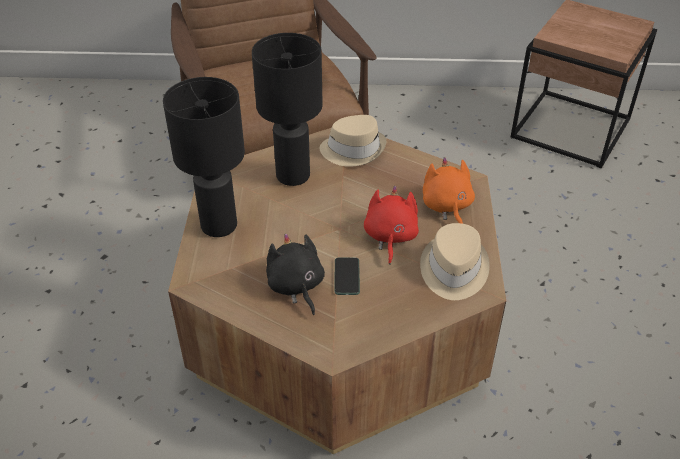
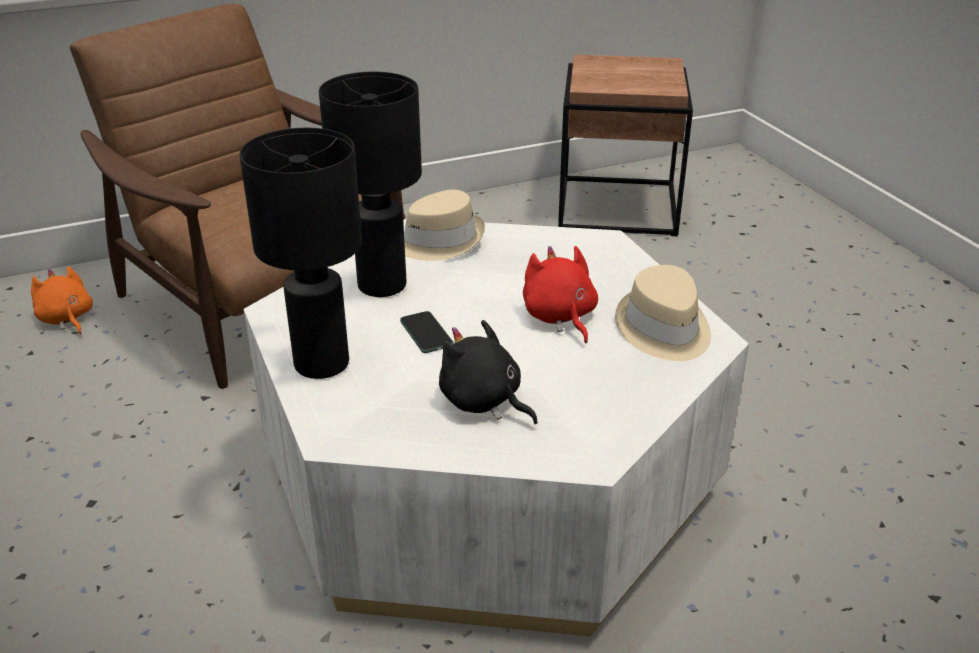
camera: 25 degrees left, 10 degrees down
(339, 321) = (488, 477): brown coffee table -> white coffee table
(347, 277) = (541, 373): phone -> phone (426, 333)
(447, 207) = (601, 270): orange plush toy -> orange plush toy (66, 319)

